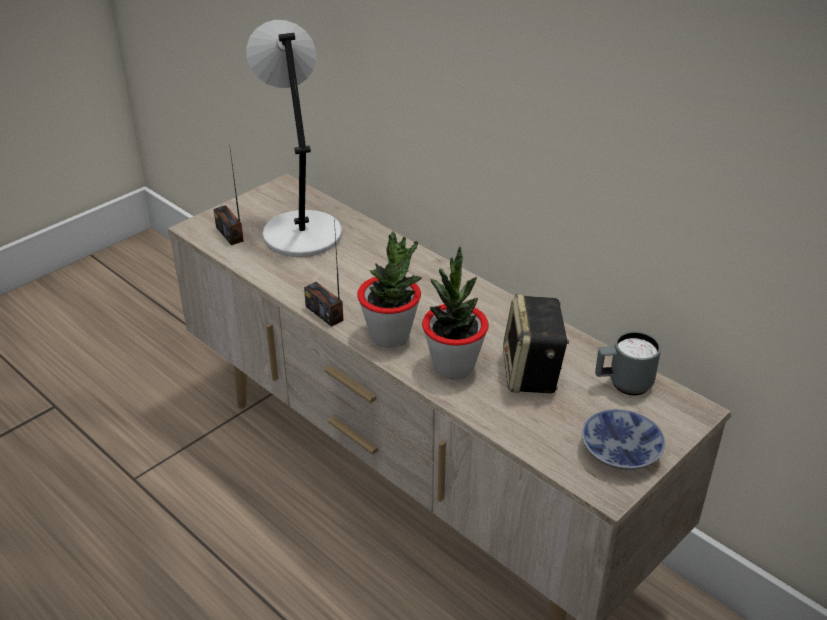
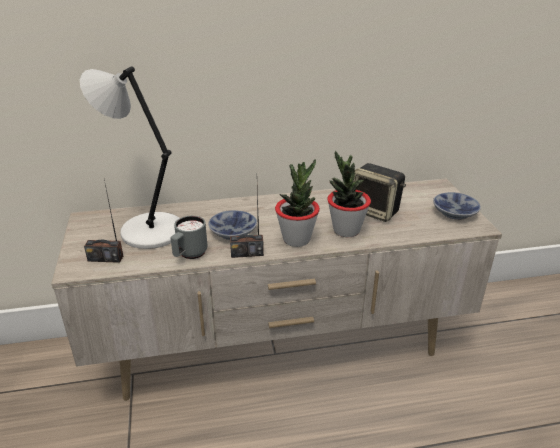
camera: 55 degrees left, 5 degrees down
(356, 287) = (235, 232): none -> bowl
(623, 385) = (406, 193): grey mug -> grey mug (189, 255)

